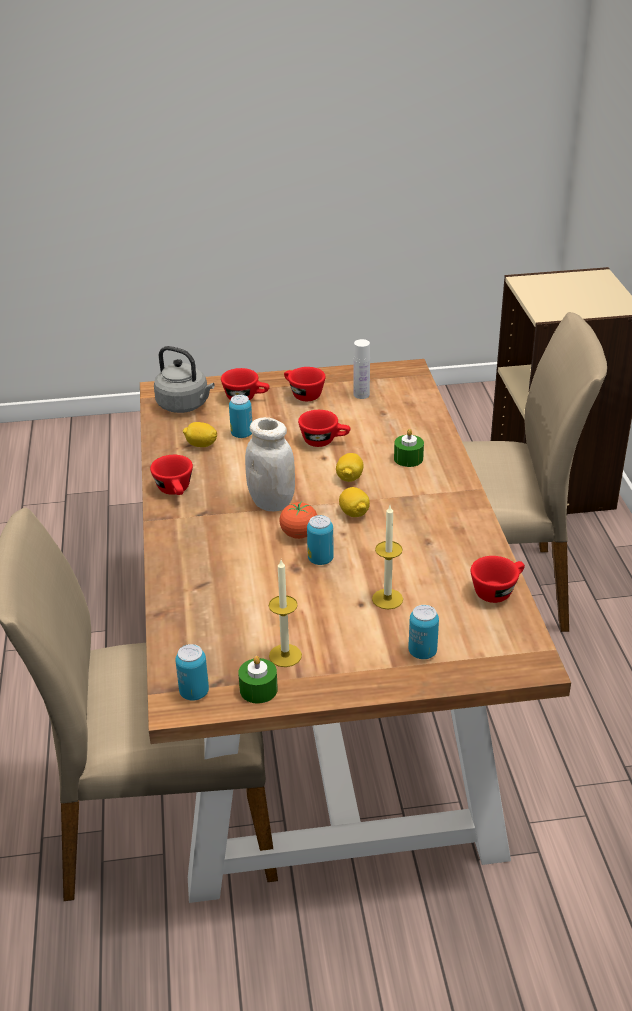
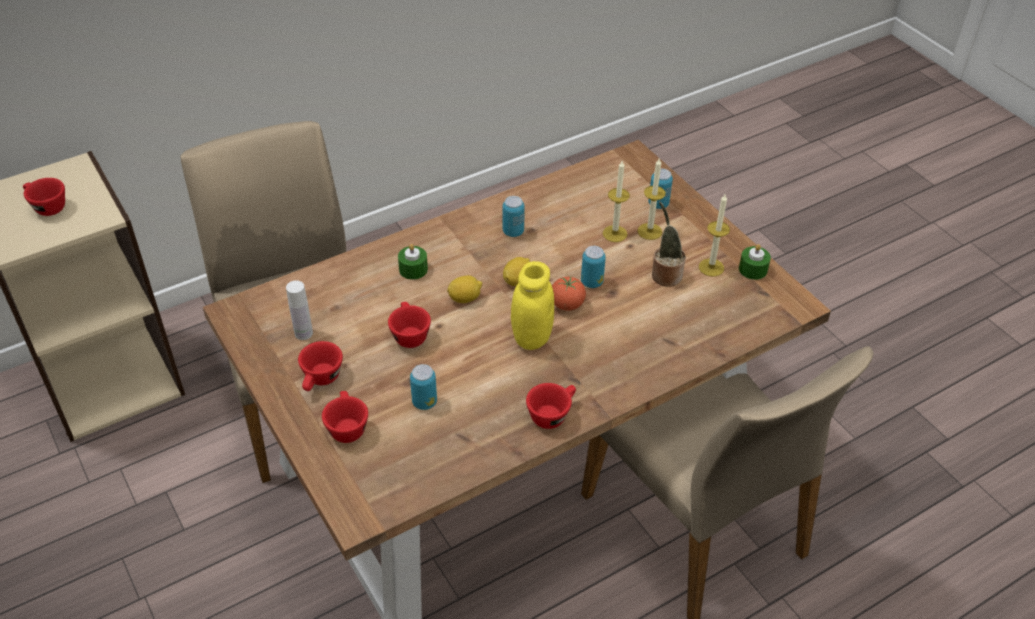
camera: 115 degrees left, 10 degrees up
(185, 405) = (385, 476): grey kettle -> none
(194, 692) = (781, 300): can -> can (513, 231)
(201, 445) = (461, 427): lemon -> none
(272, 502) = (531, 337): white jar -> yellow jar
(298, 615) = (665, 274): none -> potted plant
(376, 627) = (649, 231): none -> candle
(497, 590) = (569, 183): red cup -> red cup (46, 207)

